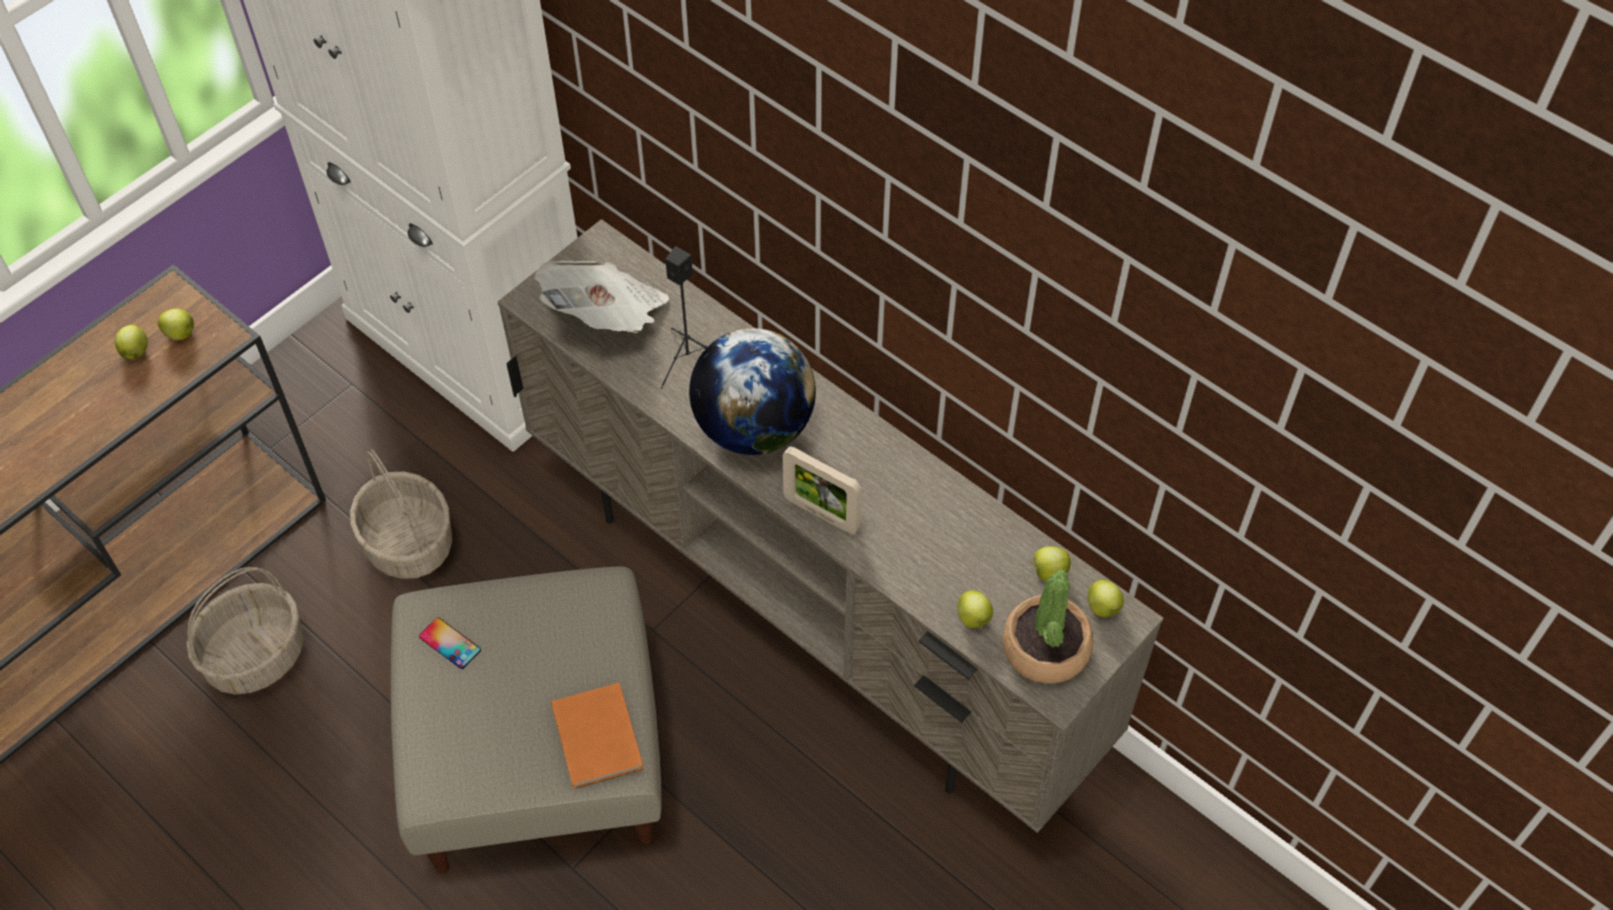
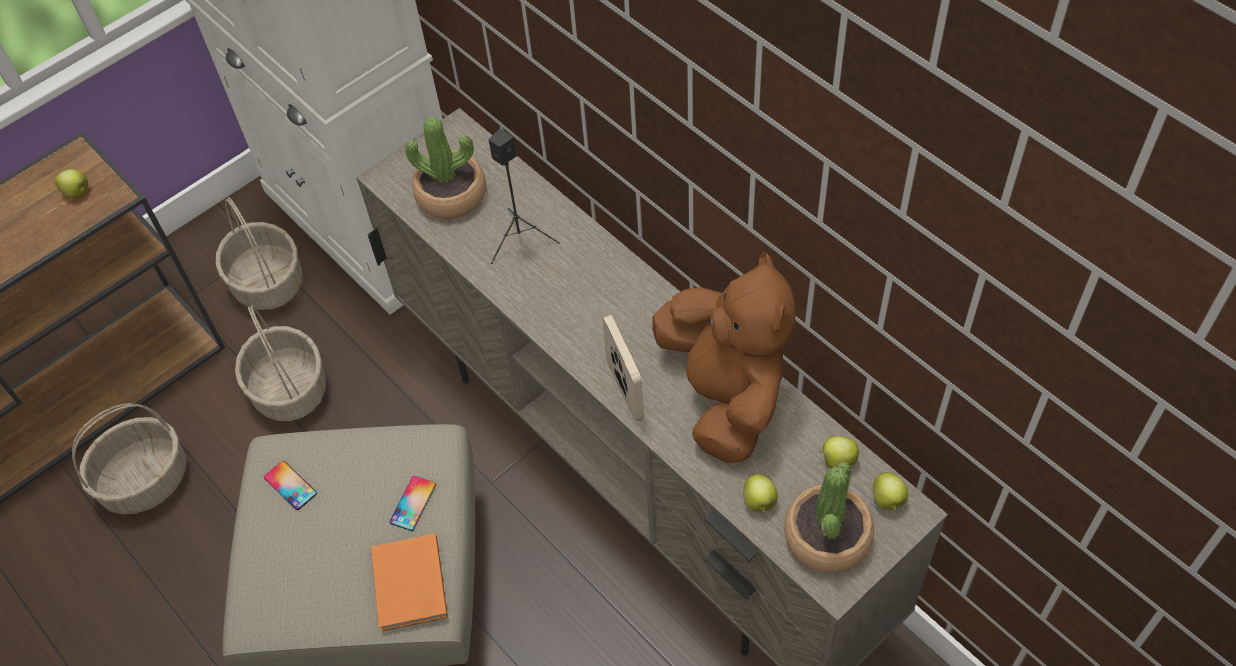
camera: 10 degrees right, 0 degrees up
(136, 351) = (36, 205): apple -> none
(364, 423) = (267, 283): none -> basket
(588, 653) = (413, 503): none -> phone
(607, 316) = (451, 194): newspaper -> potted plant
(754, 428) = (572, 304): globe -> none
(821, 514) = (625, 390): picture frame -> picture frame turned 150 degrees counterclockwise
(926, 512) = (725, 395): none -> brown plush toy

